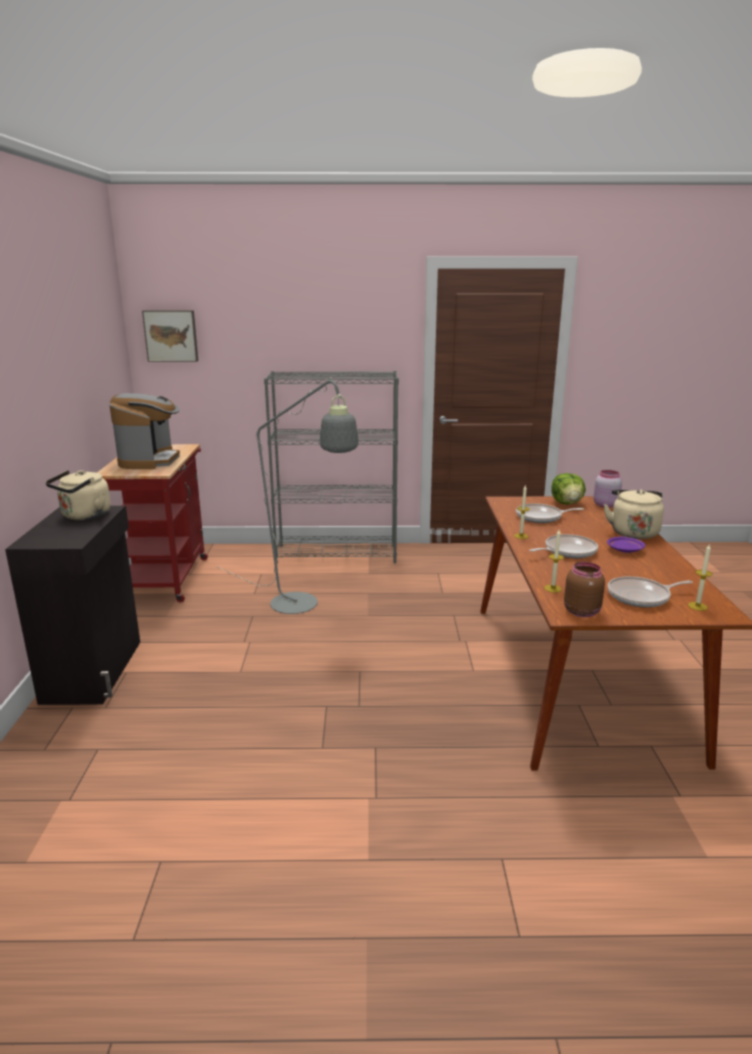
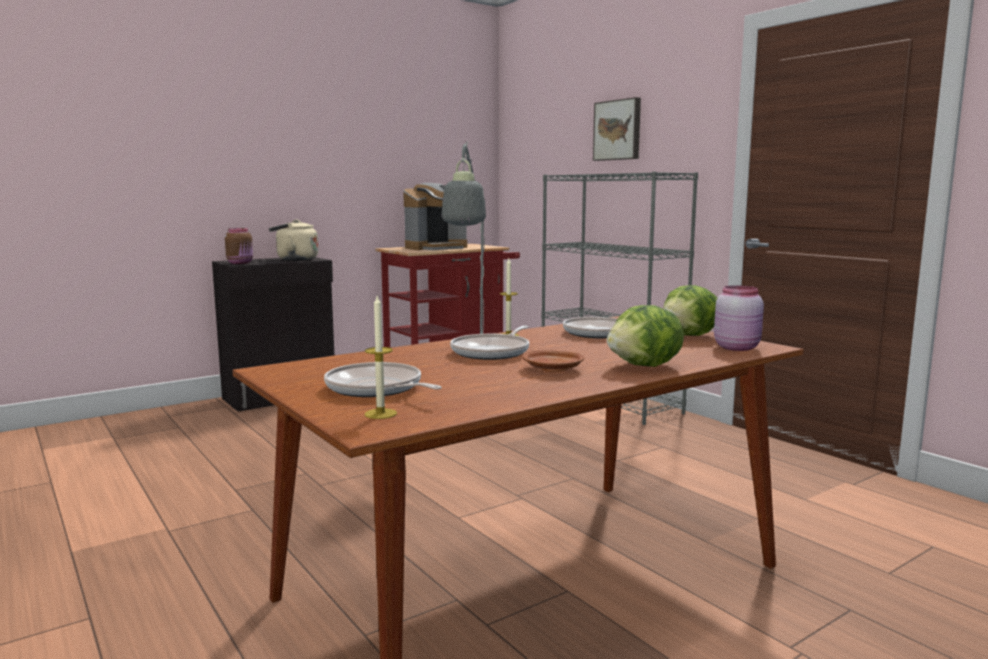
camera: 55 degrees right, 10 degrees down
(171, 336) = (523, 142): picture -> picture (618, 130)
(552, 588) = (348, 359): candle -> none
(567, 551) = (493, 352): frying pan -> frying pan turned 90 degrees clockwise
(581, 611) = (289, 373): brown jar -> brown jar (241, 263)
(625, 550) = (554, 369): purple plate -> brown plate
(633, 532) = (645, 366): beige kettle -> lettuce

